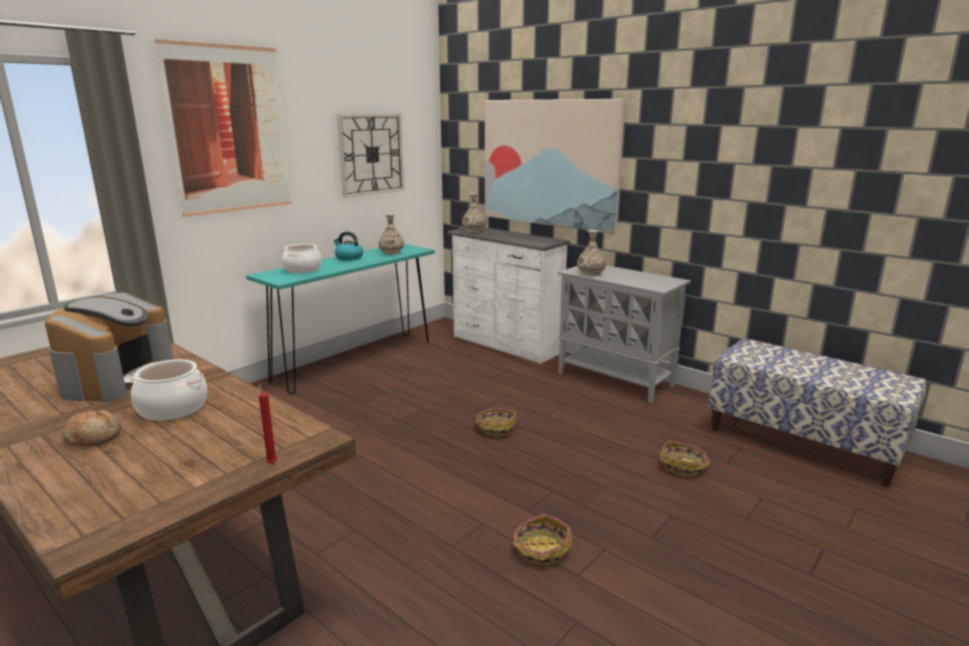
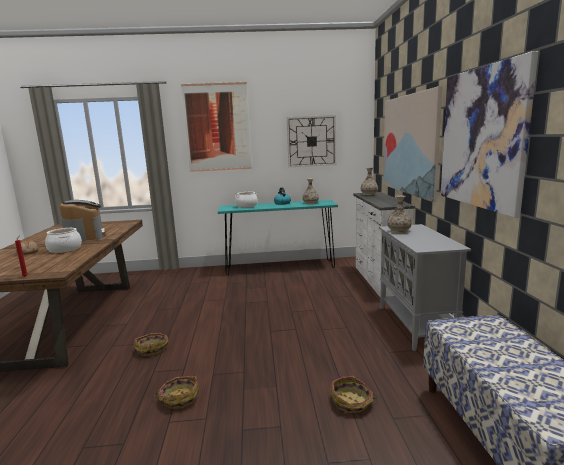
camera: 45 degrees right, 5 degrees down
(118, 377) = (85, 235): coffee machine -> coffee machine turned 75 degrees counterclockwise
(495, 428) = (281, 324): basket -> basket (152, 348)
(701, 164) = (481, 138): none -> picture

